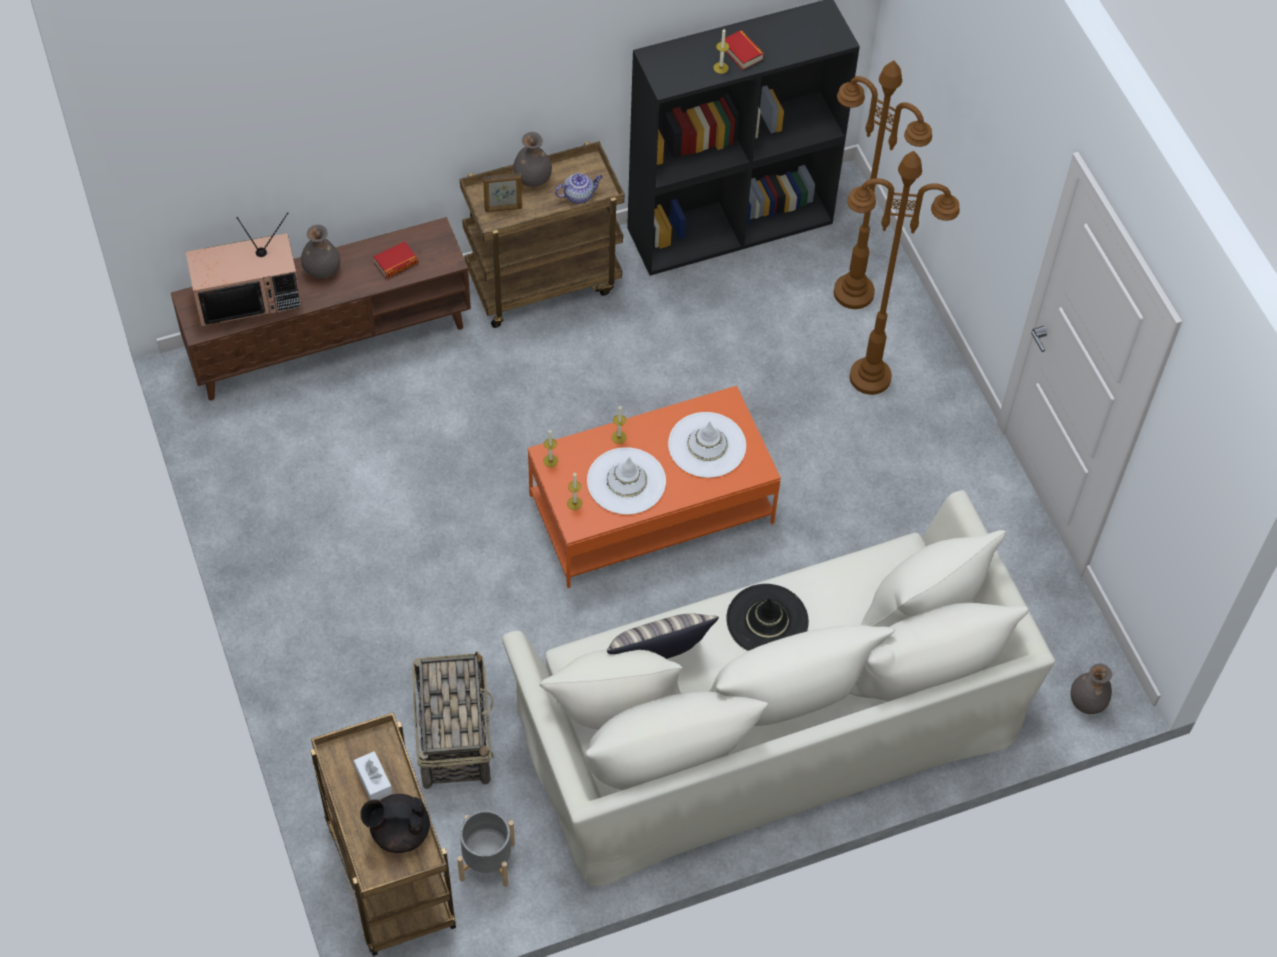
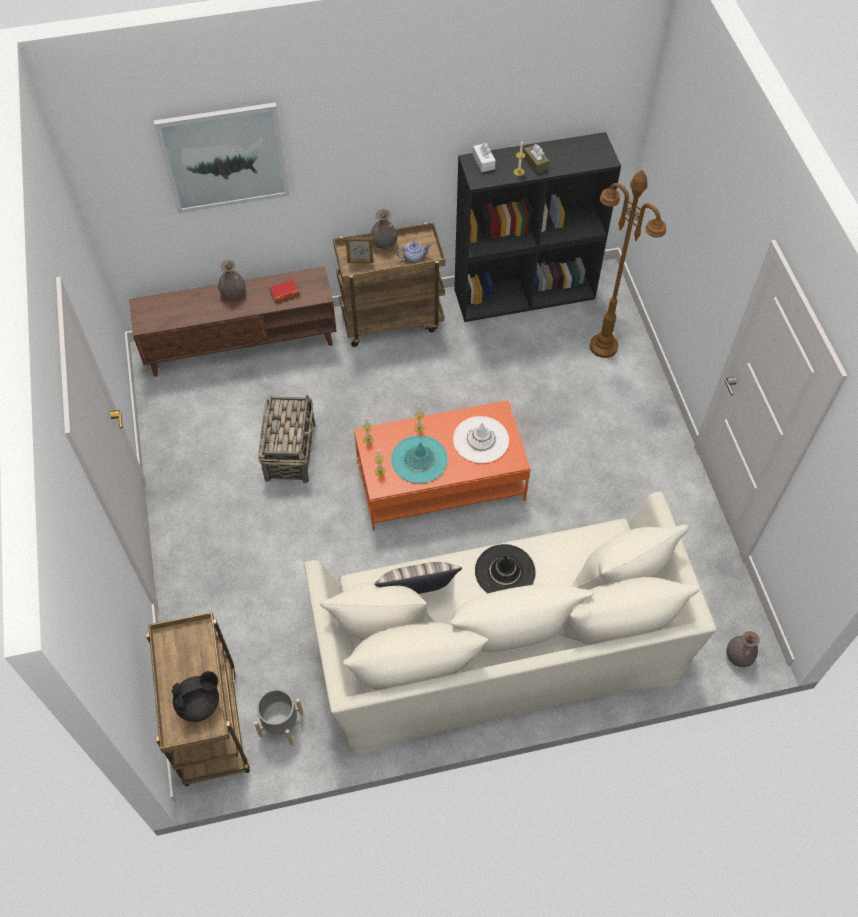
camera: 10 degrees right, 0 degrees up
(249, 296) = (181, 306): television -> none
(316, 89) = (224, 158): none -> picture
(373, 780) = (189, 661): white tissue box -> white tissue box (483, 162)
(399, 831) = (199, 703): black teapot -> black teapot turned 150 degrees clockwise
(454, 735) = (274, 627): basket -> basket (290, 451)
(626, 481) = (419, 459): white hat -> turquoise hat
(742, 53) = (535, 163): book -> brown tissue box
(870, 377) = (608, 405): brown floor lamp -> none

